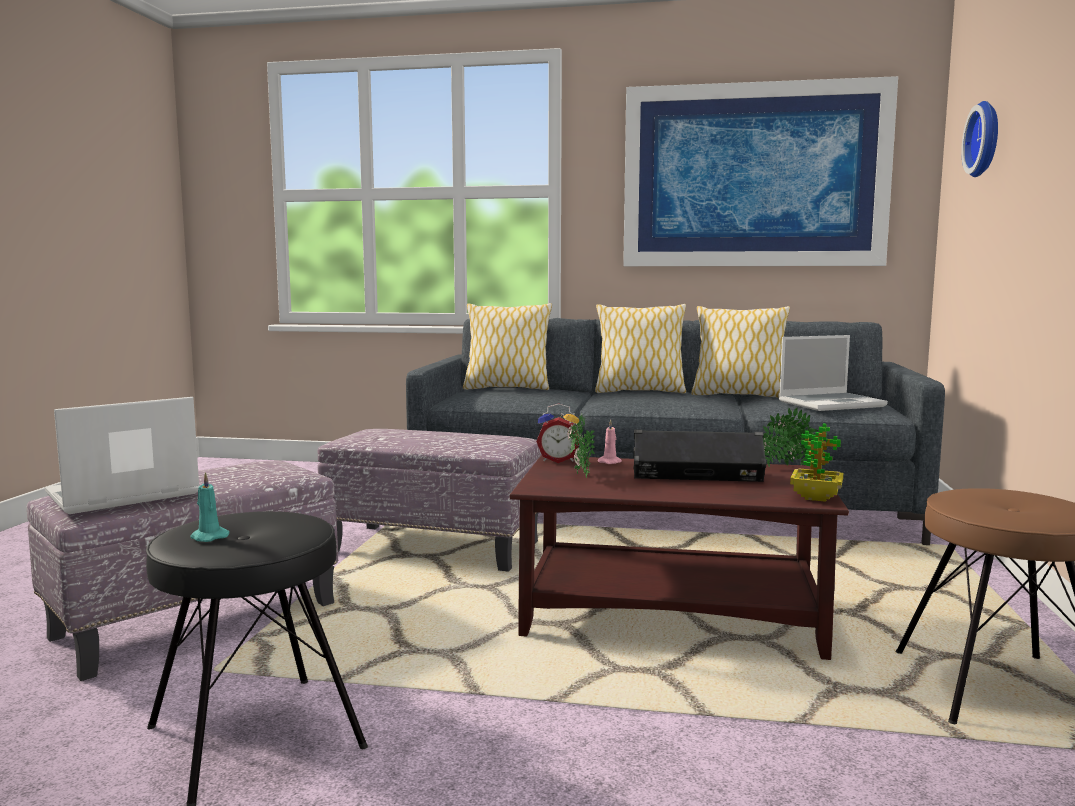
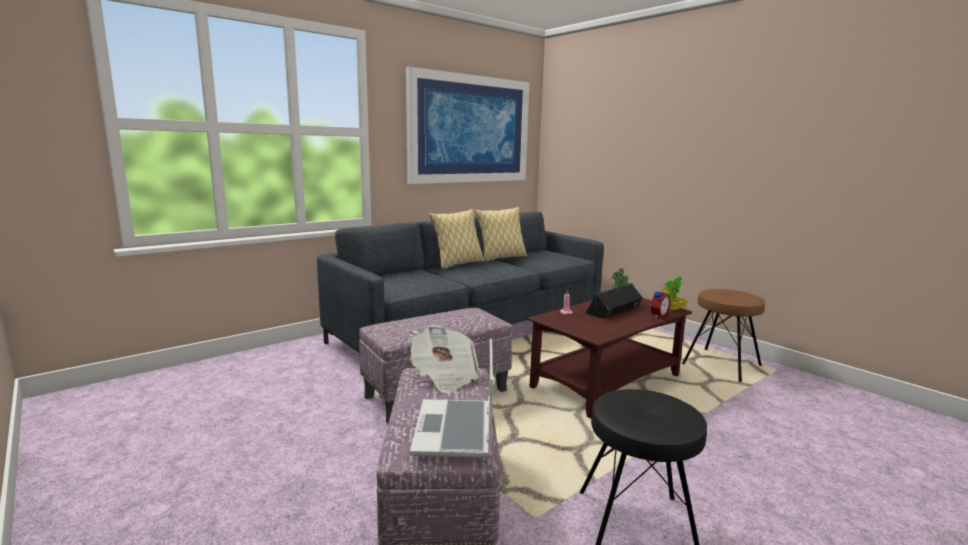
camera: 50 degrees left, 5 degrees up
(208, 537) = (655, 421): turquoise candle -> none
(262, 468) = (444, 376): none -> newspaper
(507, 388) = (385, 276): pillow -> none
(558, 460) = (546, 318): alarm clock -> alarm clock (657, 315)
(581, 476) = (585, 324): potted plant -> none
(831, 404) = (553, 257): laptop -> none
(986, 139) = (592, 126): wall clock -> none

